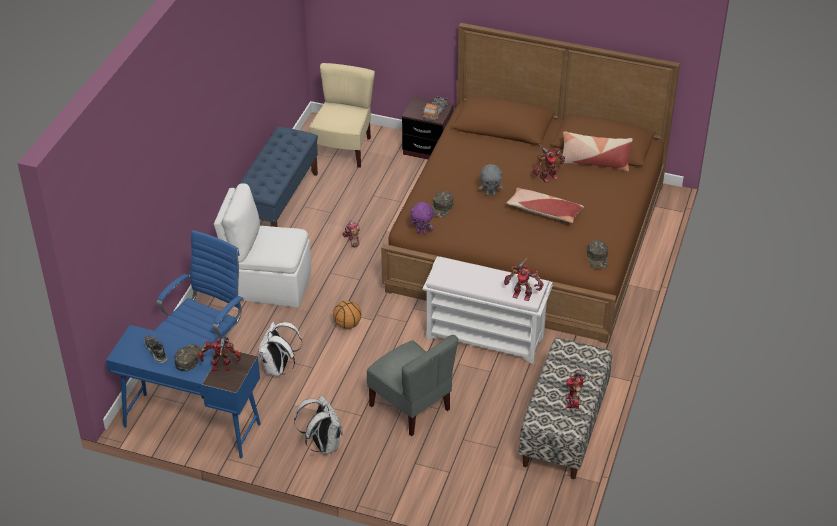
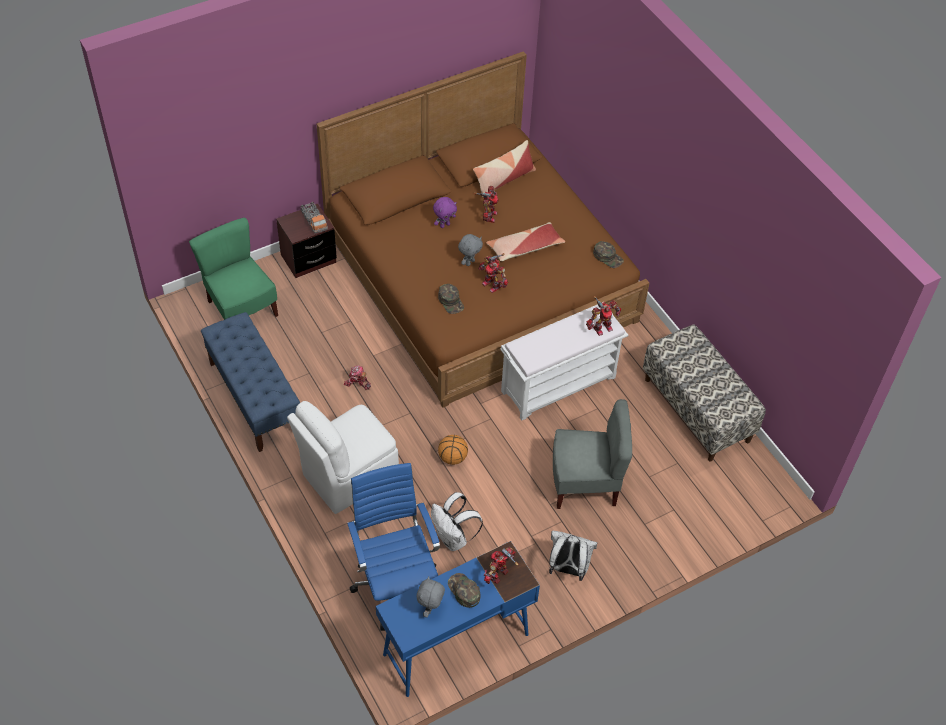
camera: 50 degrees left, 10 degrees up
(156, 351) = (430, 608): shoe -> grey plush toy
(343, 149) = (241, 309): beige chair -> green chair
(422, 232) = (463, 334): purple plush toy -> purple plush toy (444, 225)
(574, 402) = (724, 383): toy robot -> toy robot (492, 284)

